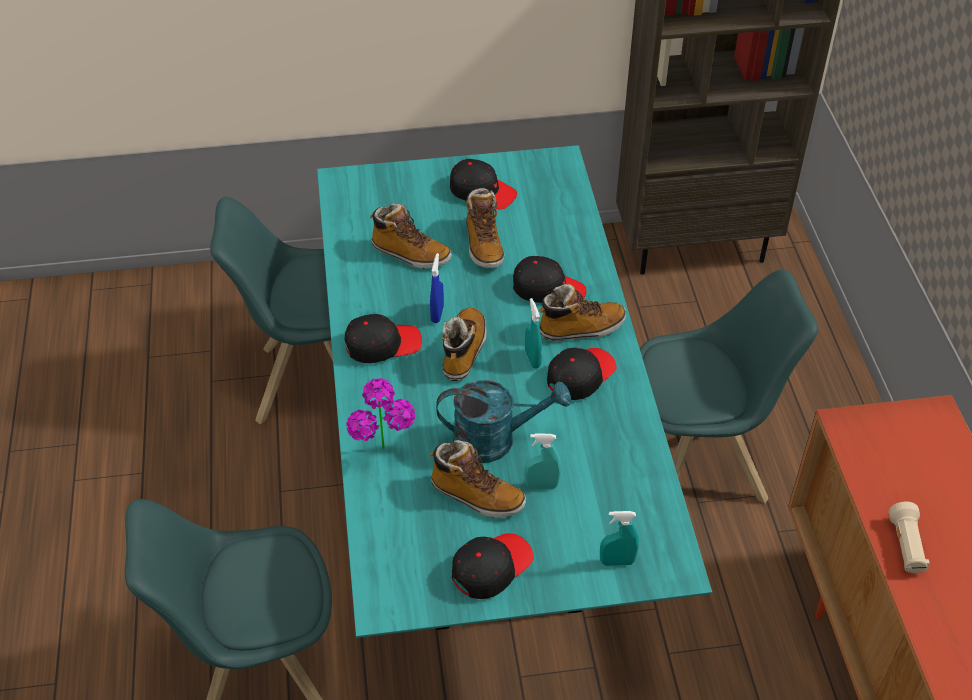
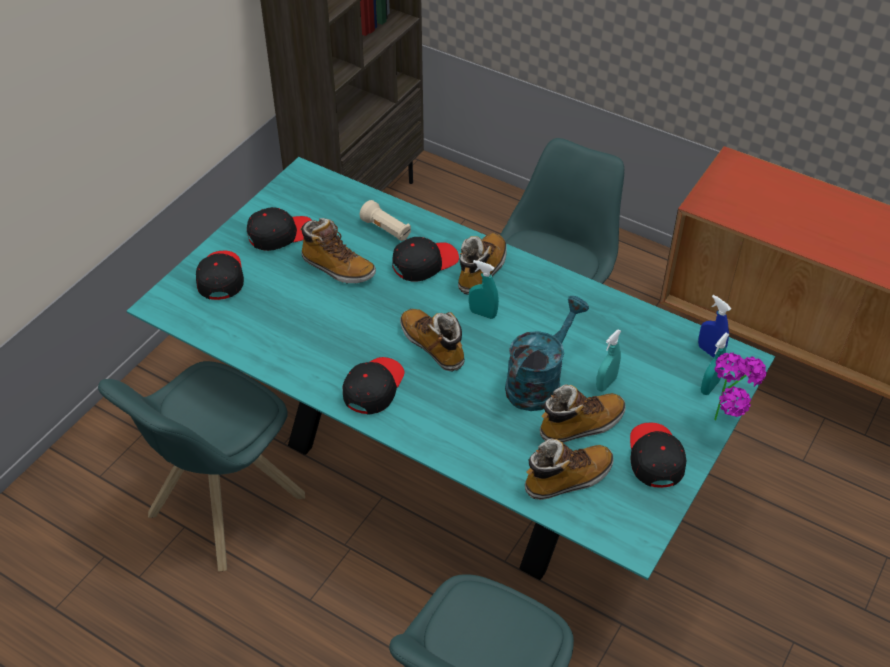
camera: 50 degrees left, 0 degrees up
(385, 457) = (492, 456): potted plant -> potted plant (727, 423)
(410, 254) = (296, 314): boot -> boot (568, 479)
(437, 314) = (378, 337): blue spray bottle -> blue spray bottle (709, 351)
(580, 375) = (525, 299): black cap -> black cap (220, 278)
(906, 546) = (822, 244): beige flashlight -> beige flashlight (386, 230)

